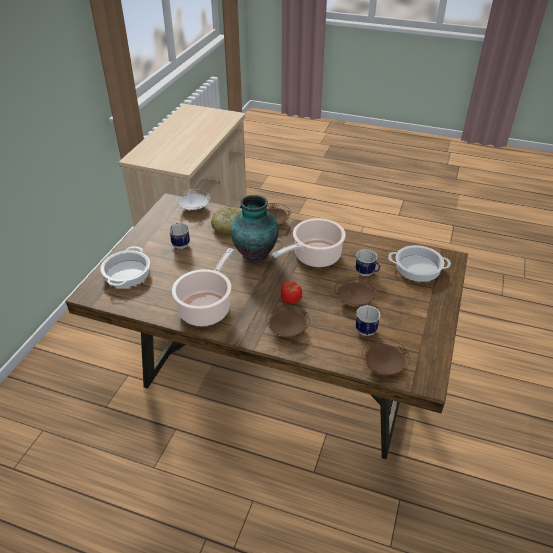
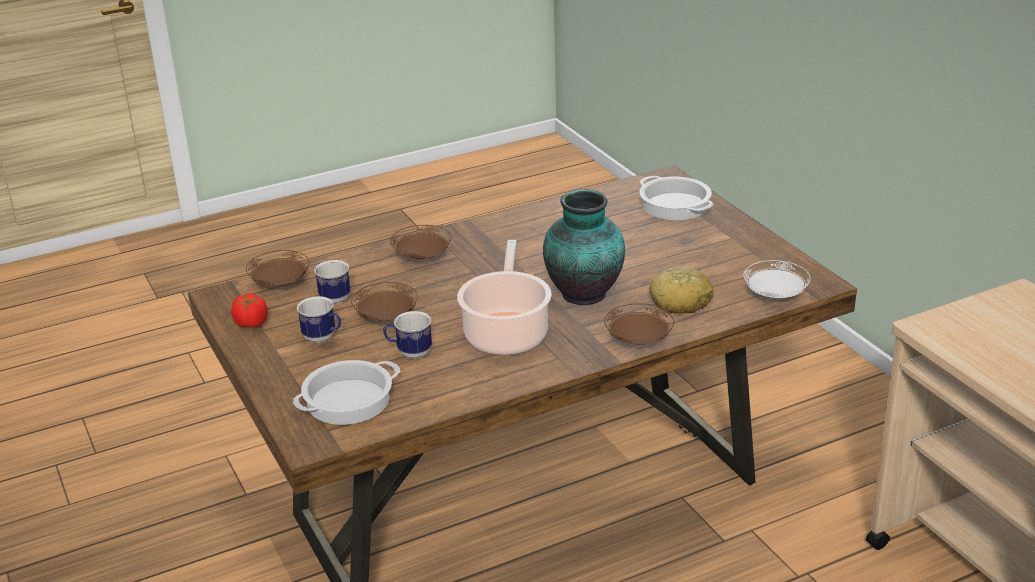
camera: 135 degrees right, 10 degrees down
(180, 243) = (690, 254): mug -> mug (323, 338)
(206, 308) = (535, 227): cooking pot -> none
(291, 299) = (461, 280): tomato -> tomato (251, 323)

